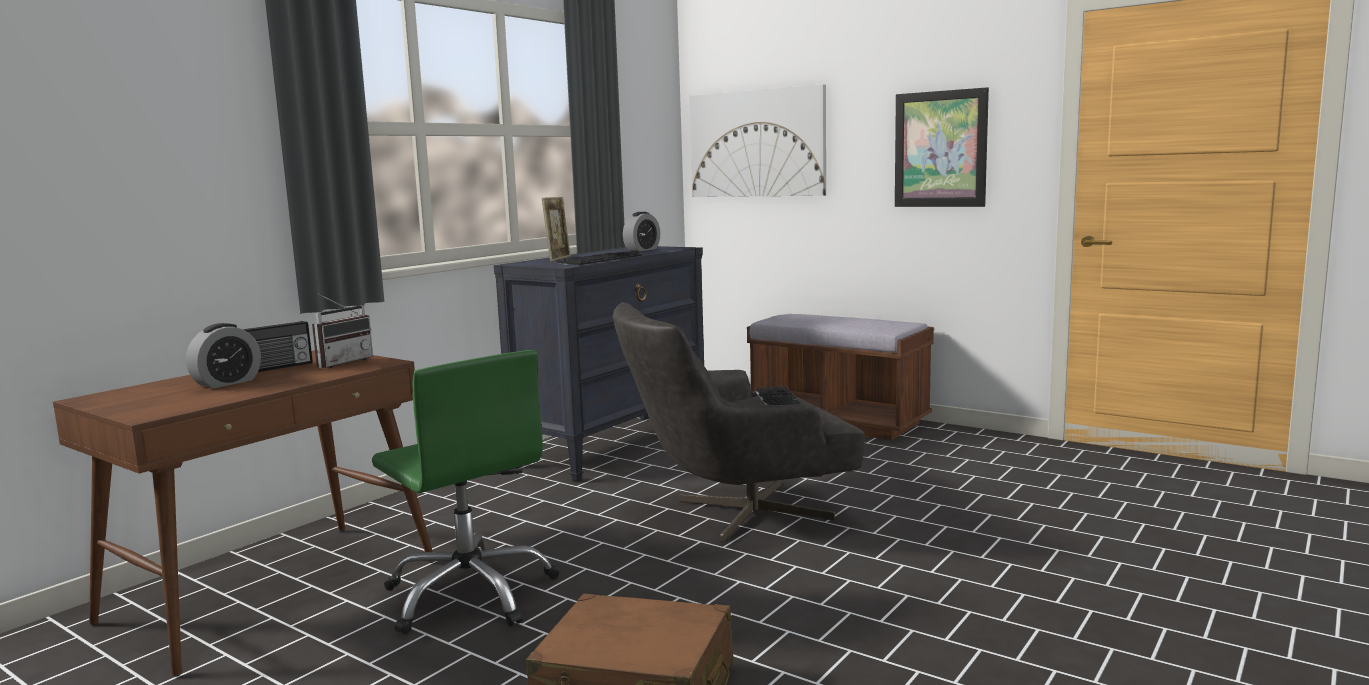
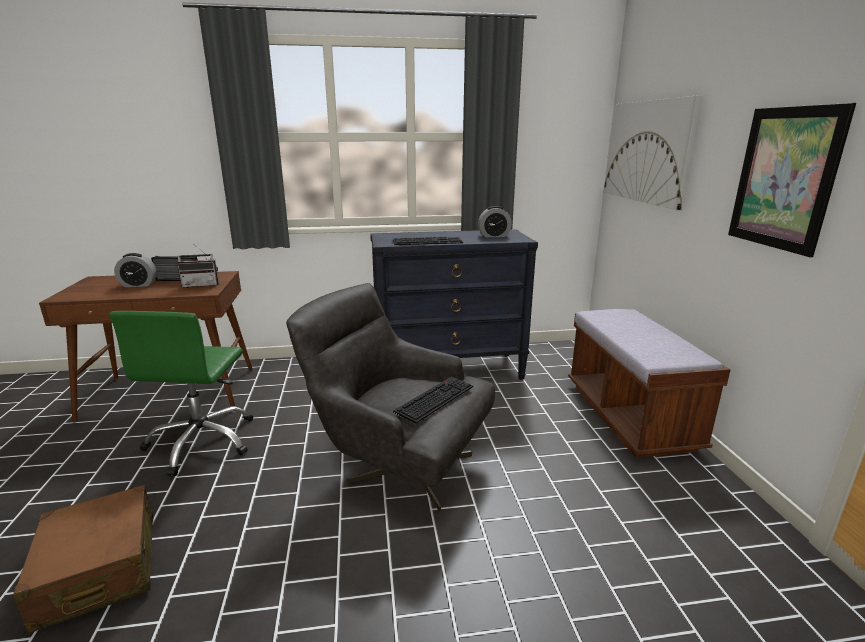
camera: 45 degrees right, 10 degrees up
(558, 259) = (415, 235): picture frame -> none

